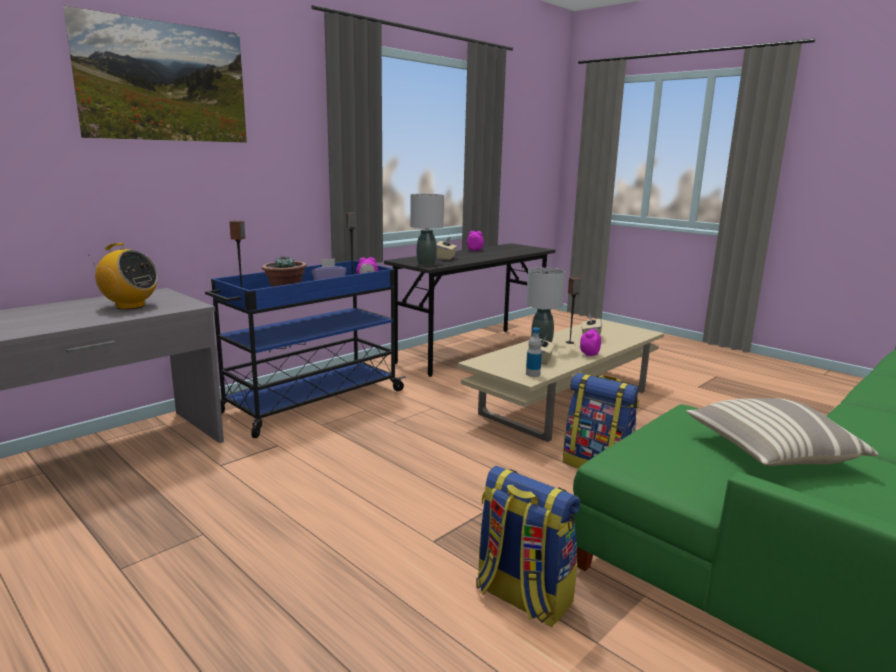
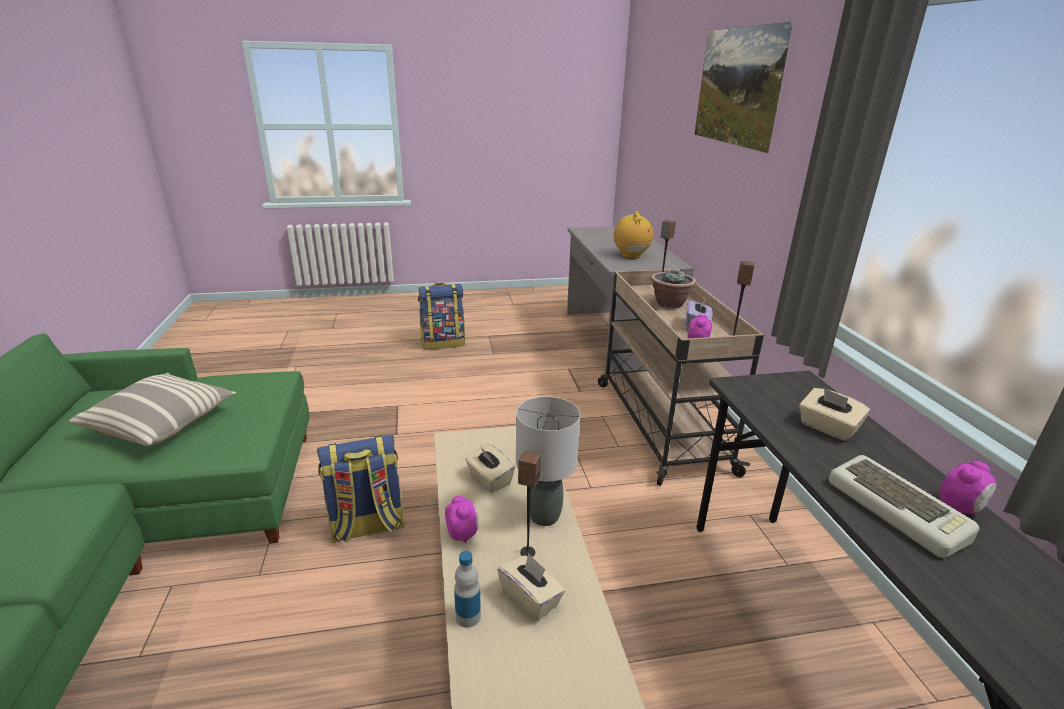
camera: 125 degrees right, 10 degrees up
(130, 306) = (631, 255): radio -> radio turned 120 degrees clockwise
(311, 402) = (660, 424): blue cart -> beige cart
(426, 264) = (758, 389): grey table lamp -> none
(491, 253) = (898, 511): none -> keyboard
(521, 597) = (321, 410): backpack -> backpack (443, 342)
(533, 374) = (458, 449): bottle -> bottle (468, 616)

